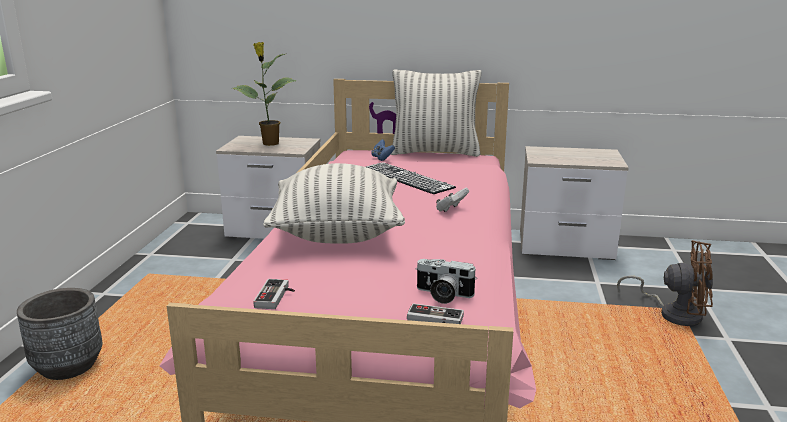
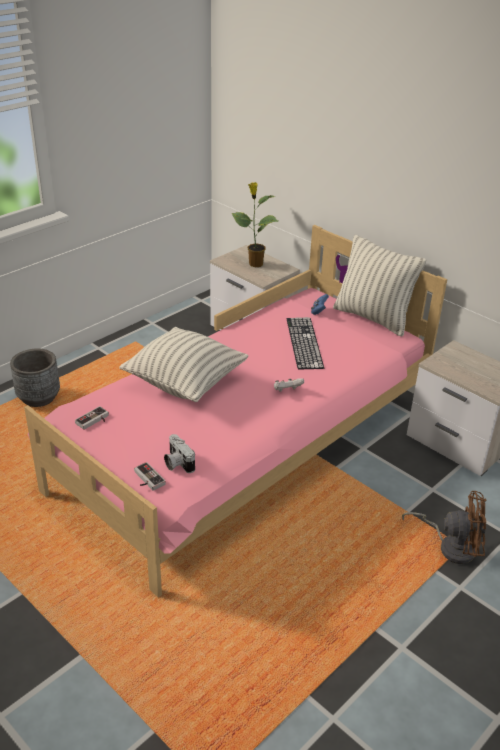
camera: 35 degrees right, 15 degrees up
(673, 313) = (451, 546): brown fan -> brown fan turned 45 degrees counterclockwise

